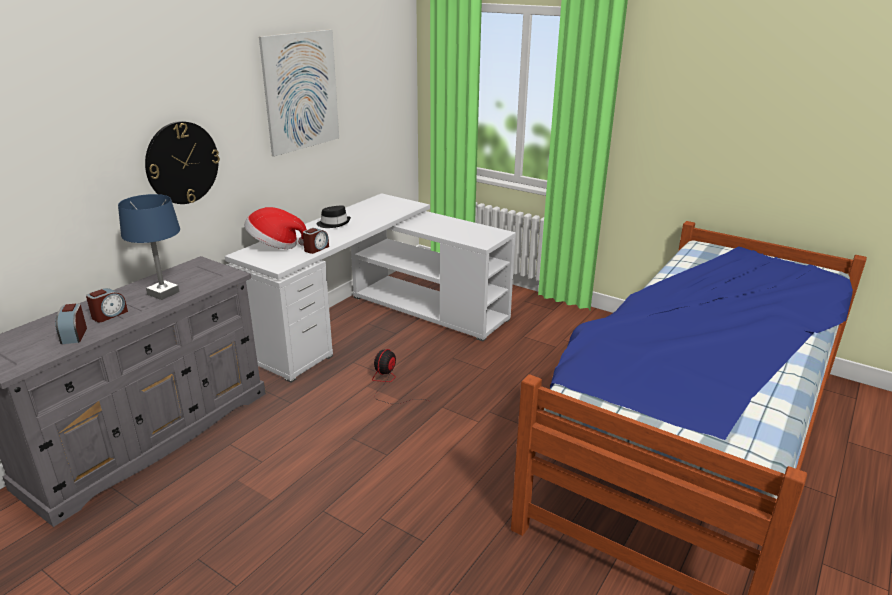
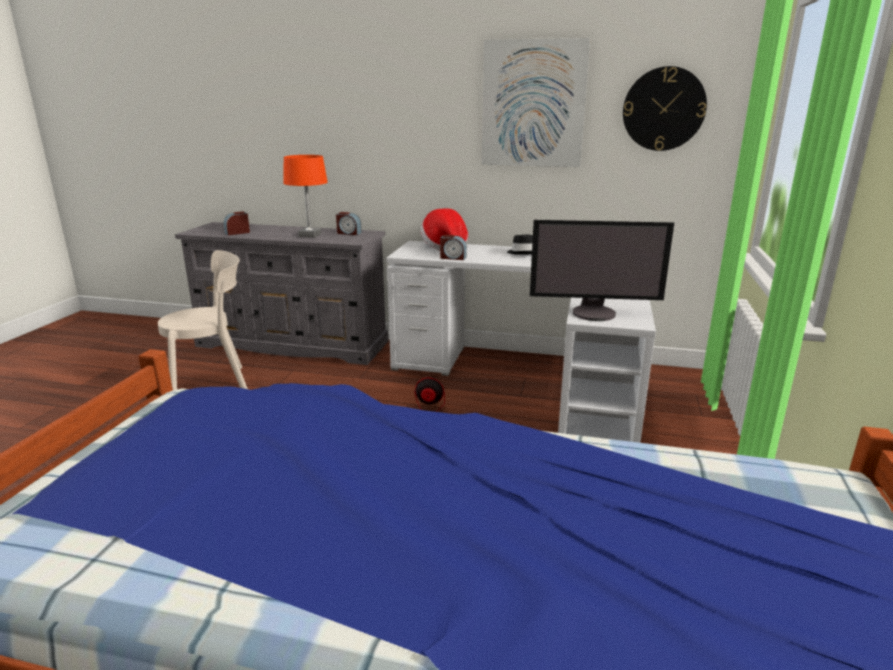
camera: 70 degrees right, 5 degrees down
(109, 315) = (269, 233): alarm clock -> alarm clock (348, 233)
(163, 293) = (310, 235): blue table lamp -> orange table lamp
(182, 163) = (384, 146): wall clock -> wall clock (663, 109)
(213, 509) = (214, 386): none -> beige chair
(475, 238) = (594, 313): none -> monitor

